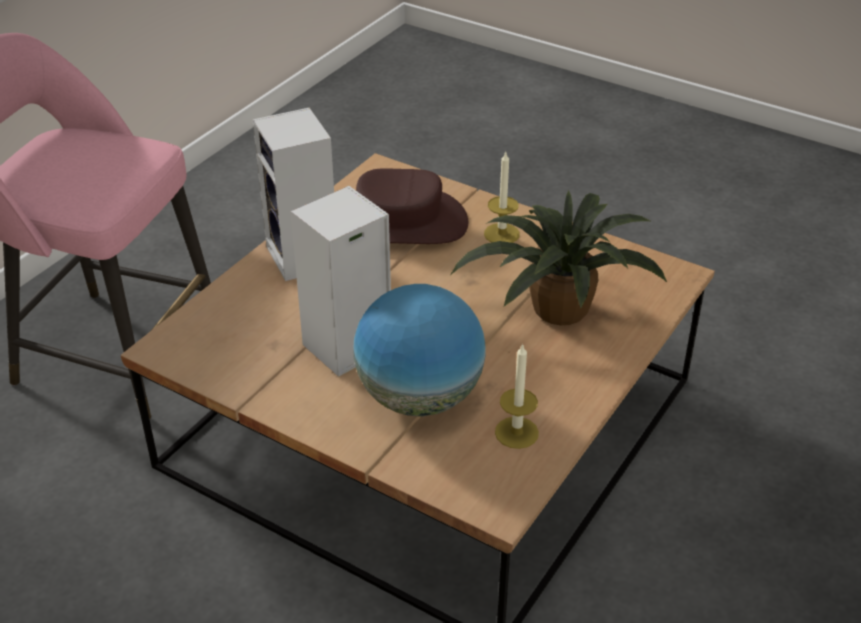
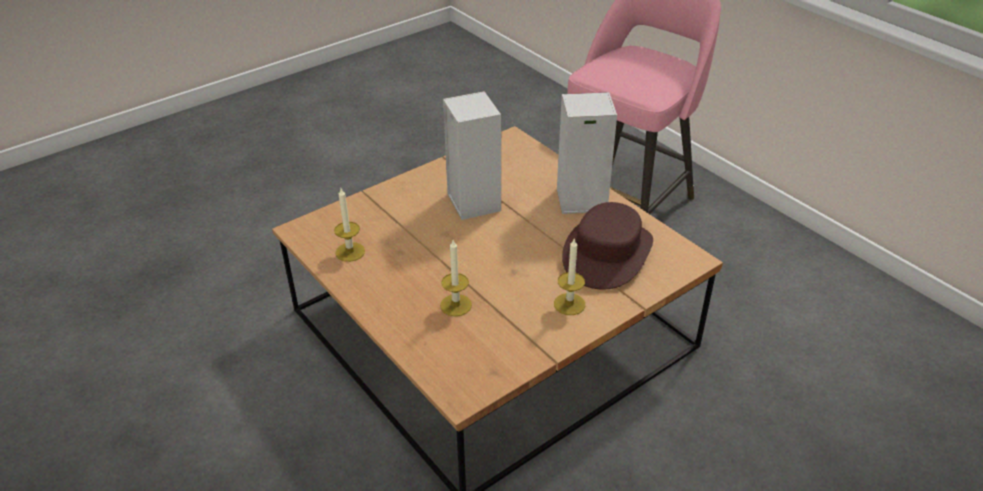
camera: 110 degrees right, 0 degrees up
(419, 397) = (408, 221): globe -> none
(555, 311) = (456, 305): potted plant -> candle

